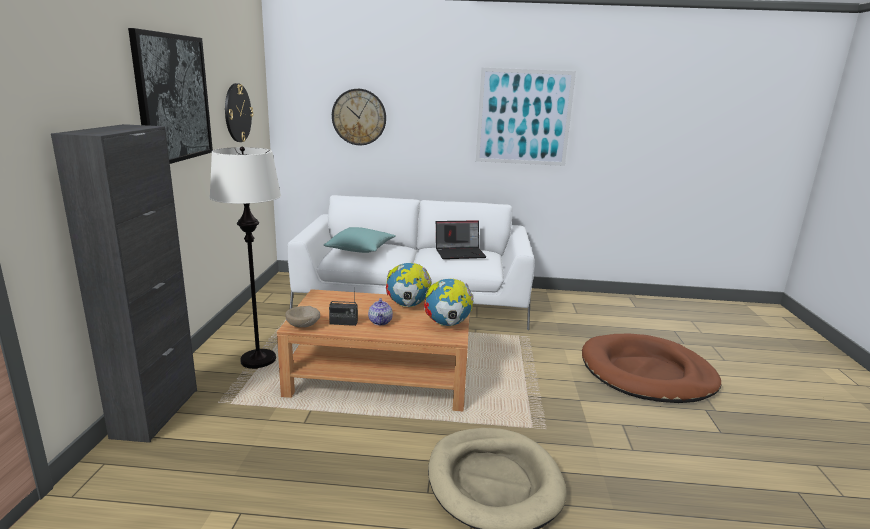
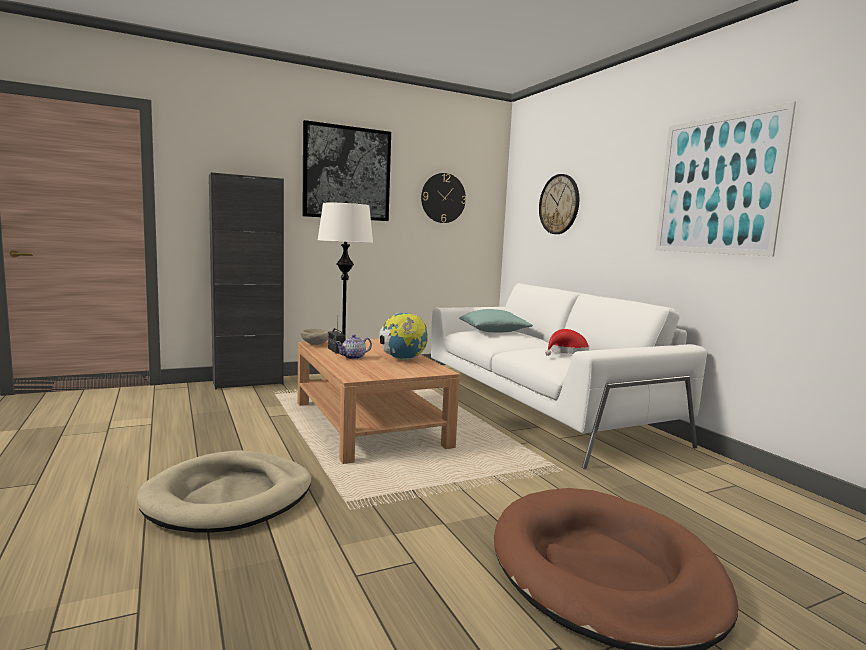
camera: 60 degrees right, 10 degrees down
(447, 324) = (381, 373): globe -> none
(460, 253) = (566, 352): laptop -> red hat

